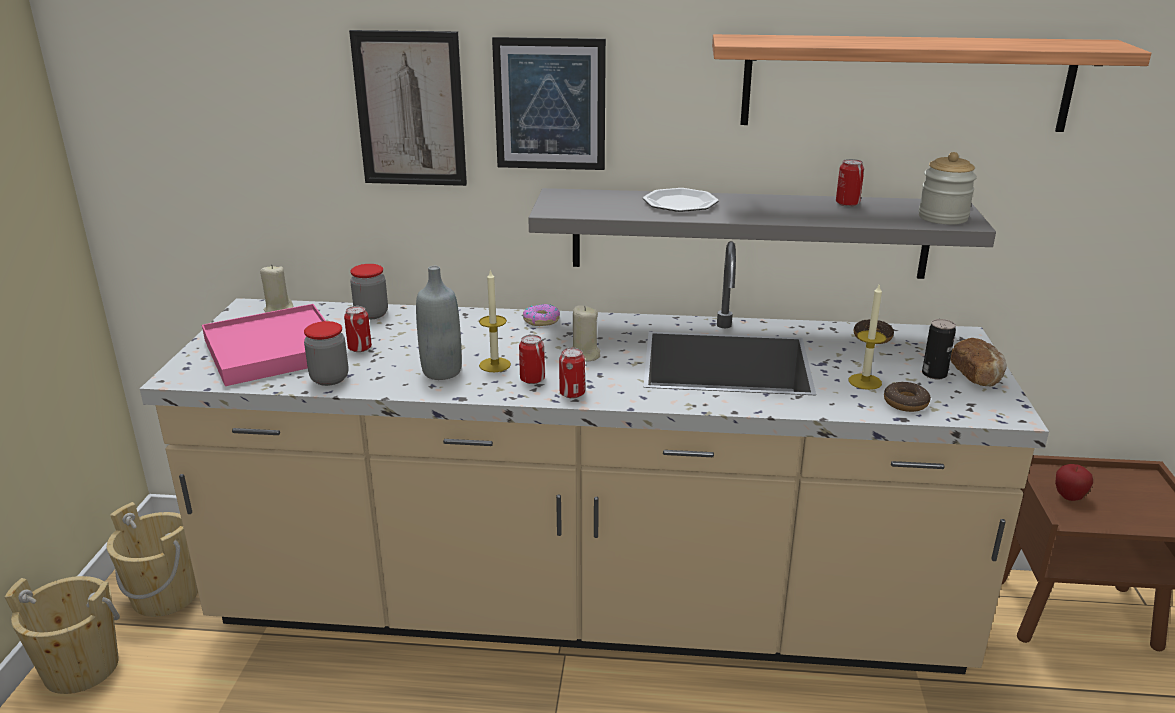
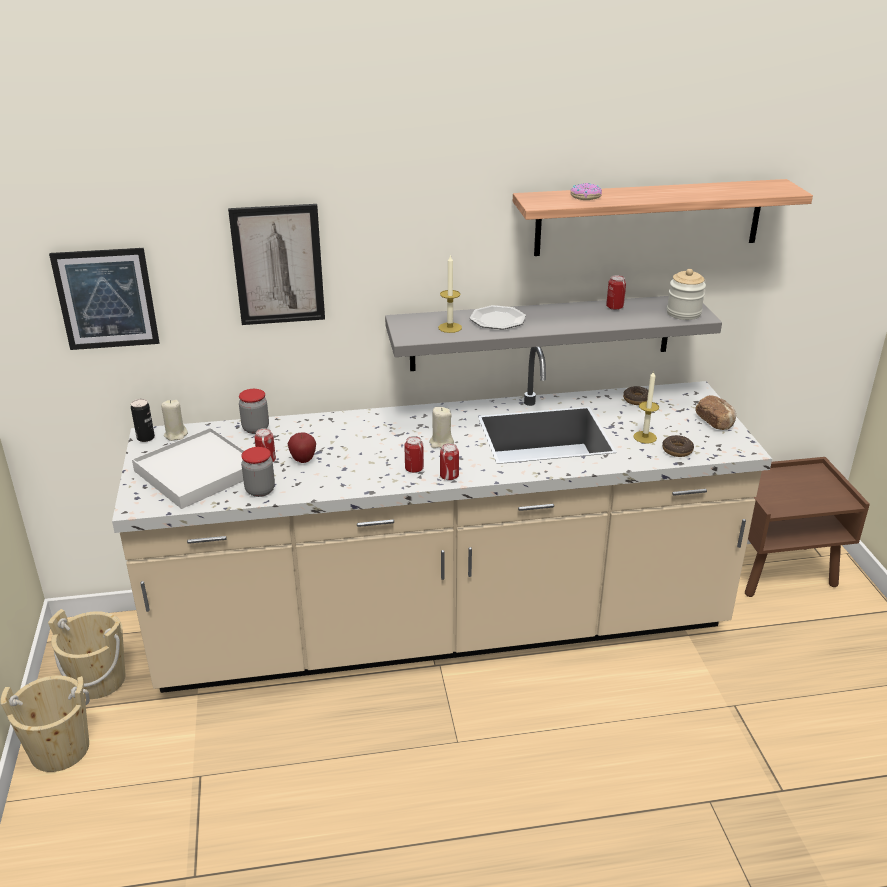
camera: 15 degrees left, 5 degrees up
(273, 350) = (198, 472): pink tray -> white tray
(441, 372) = (343, 472): grey bottle -> none
(494, 365) = (379, 460): candle -> candle (450, 327)
(541, 320) = (393, 416): donut -> donut (585, 196)
(550, 104) = (390, 252): picture -> picture (106, 299)
(934, 374) = (688, 425): can -> can (145, 438)
(1069, 497) = (772, 492): apple -> apple (303, 460)

